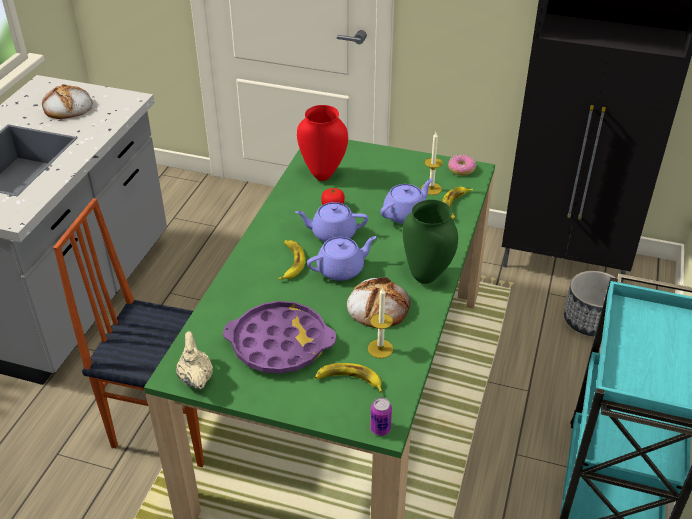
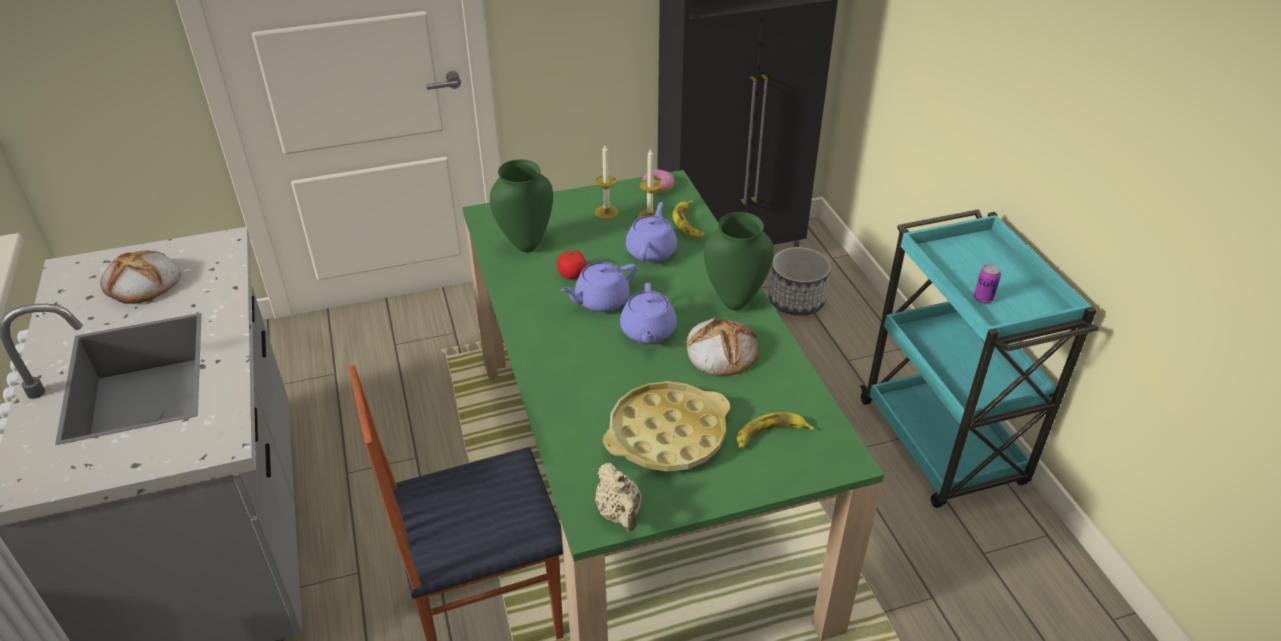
camera: 35 degrees left, 0 degrees up
(196, 378) = (619, 514): beige teapot -> beige teapot turned 150 degrees counterclockwise
(280, 343) = (667, 434): purple tray -> yellow tray
(290, 262) = (589, 348): banana -> none
(322, 176) = (526, 246): red vase -> green vase
(341, 269) = (648, 332): purple teapot -> purple teapot turned 150 degrees clockwise
(380, 349) = (766, 390): candle -> candle (606, 212)
(380, 429) = (845, 464): can -> can (983, 298)

